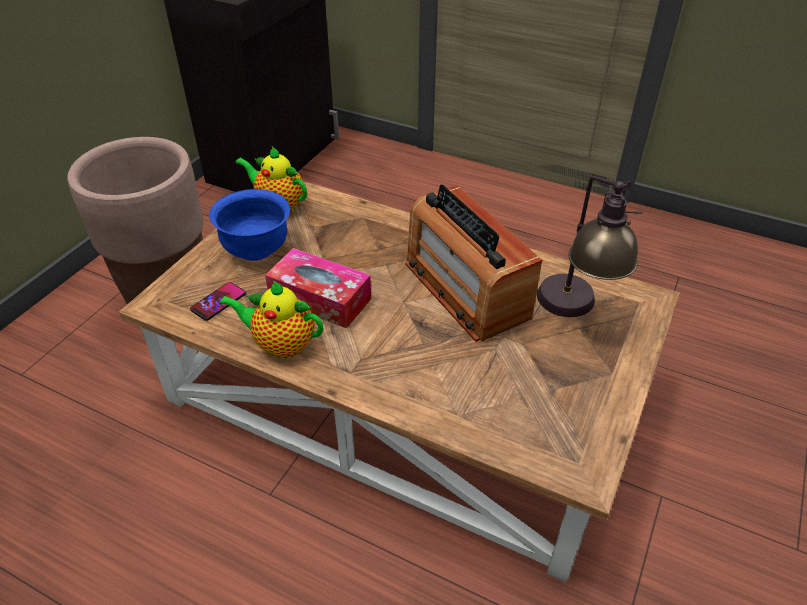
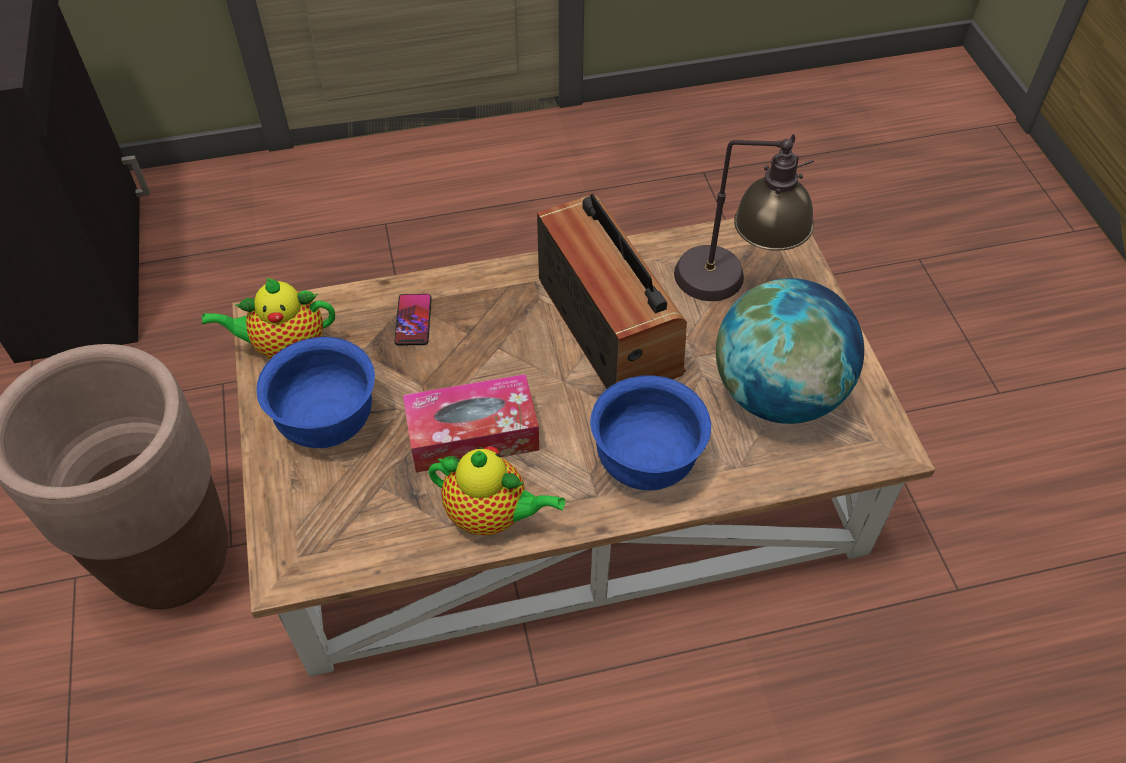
camera: 40 degrees left, 10 degrees up
(218, 302) = (362, 516): phone -> phone (413, 320)
(281, 344) = (492, 515): teapot -> teapot turned 135 degrees counterclockwise
(401, 374) = (646, 462): none -> blue bowl
(465, 289) = (609, 326): radio -> radio turned 135 degrees counterclockwise
(536, 390) = (777, 394): none -> globe

